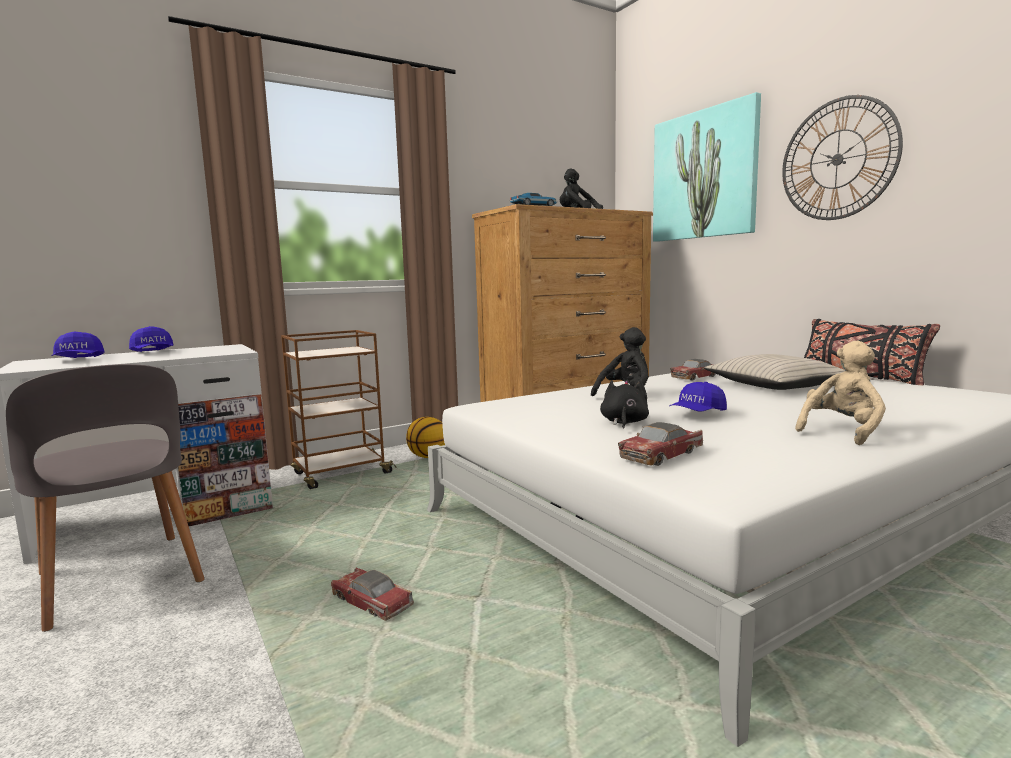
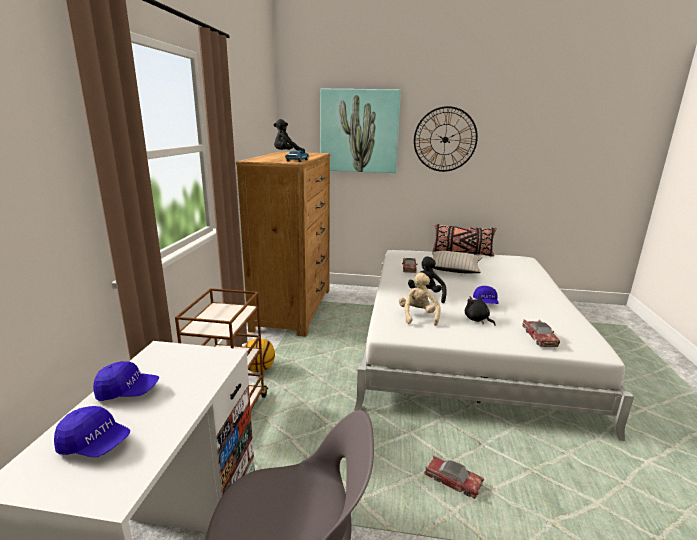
camera: 50 degrees left, 10 degrees up
(372, 602) = (453, 481): toy car -> toy car turned 135 degrees counterclockwise
(842, 431) = (538, 297): beige plush toy -> beige plush toy (418, 316)

